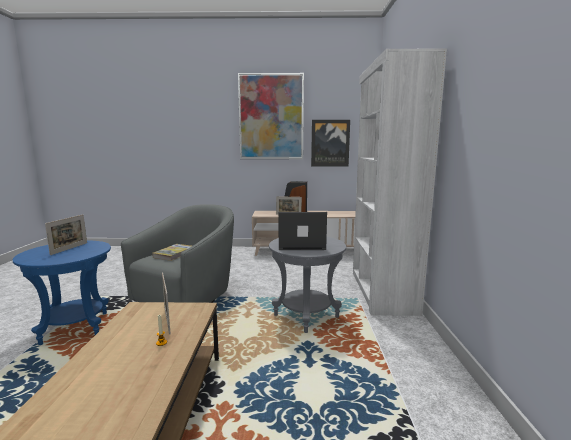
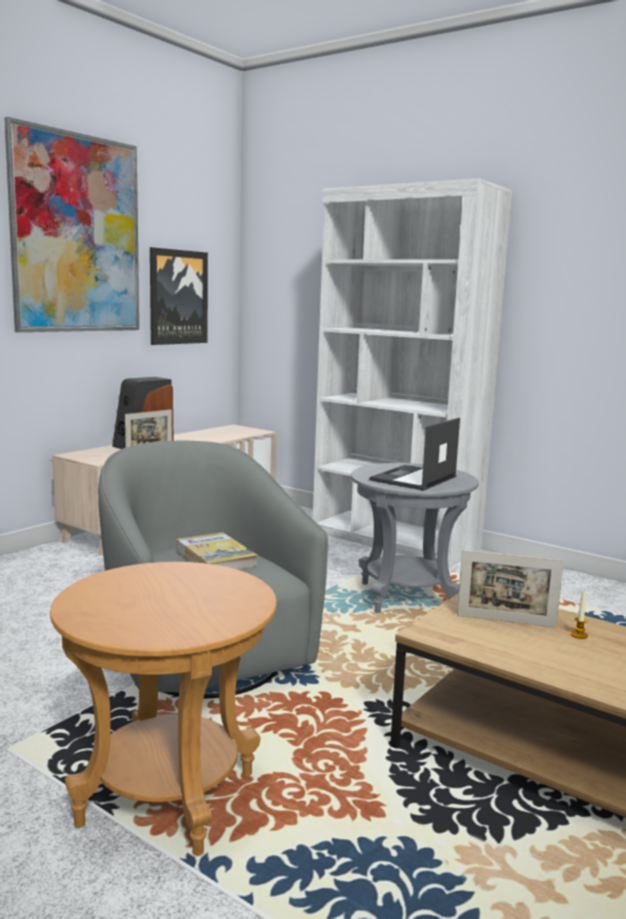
camera: 55 degrees left, 0 degrees up
(69, 248) = (152, 593): picture frame -> none
(75, 328) = (168, 798): blue side table -> brown side table

